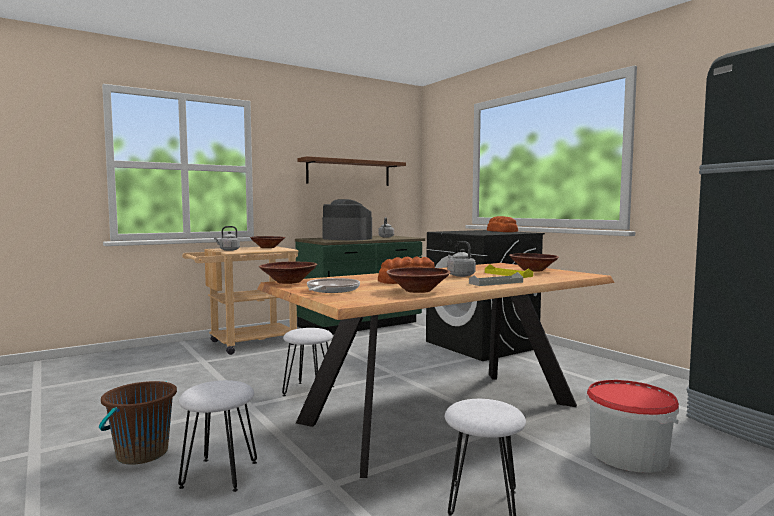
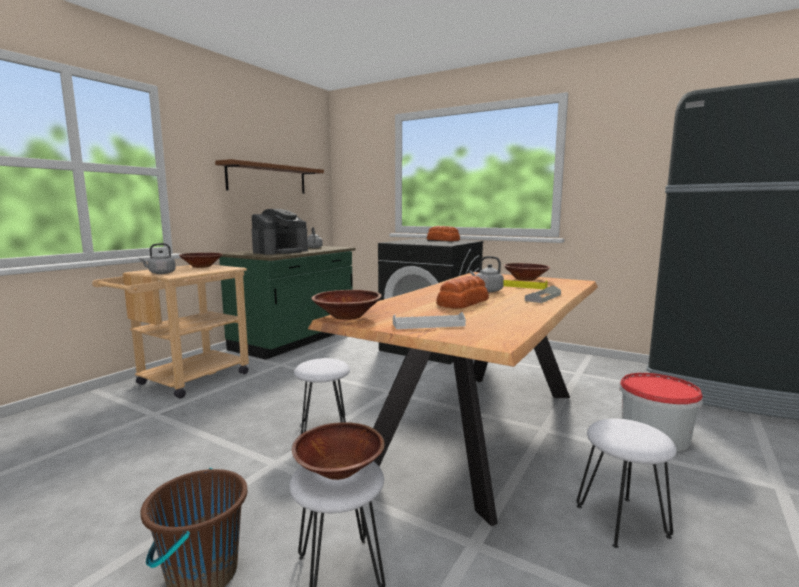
camera: 25 degrees left, 5 degrees up
(331, 290) = (428, 325): frying pan -> white tray
(346, 239) = (280, 251): coffee machine -> coffee machine turned 120 degrees clockwise
(418, 290) = (510, 315): brown bowl -> brown bowl (339, 469)

